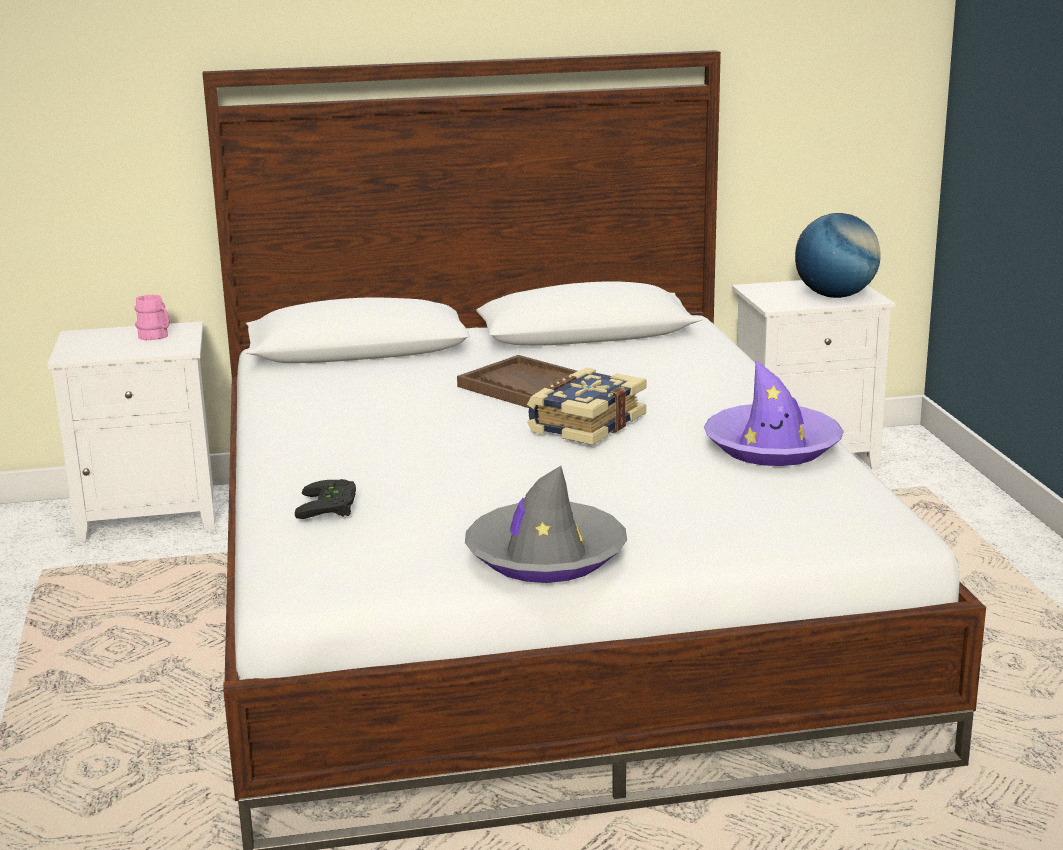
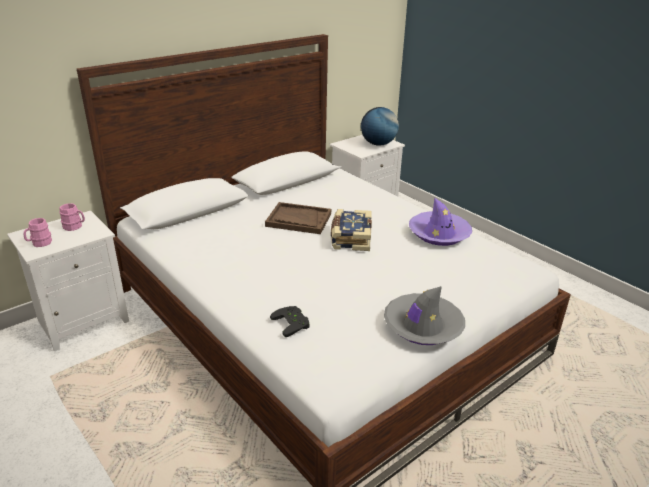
camera: 30 degrees left, 10 degrees up
(87, 347) = (39, 243): none -> pink mug

